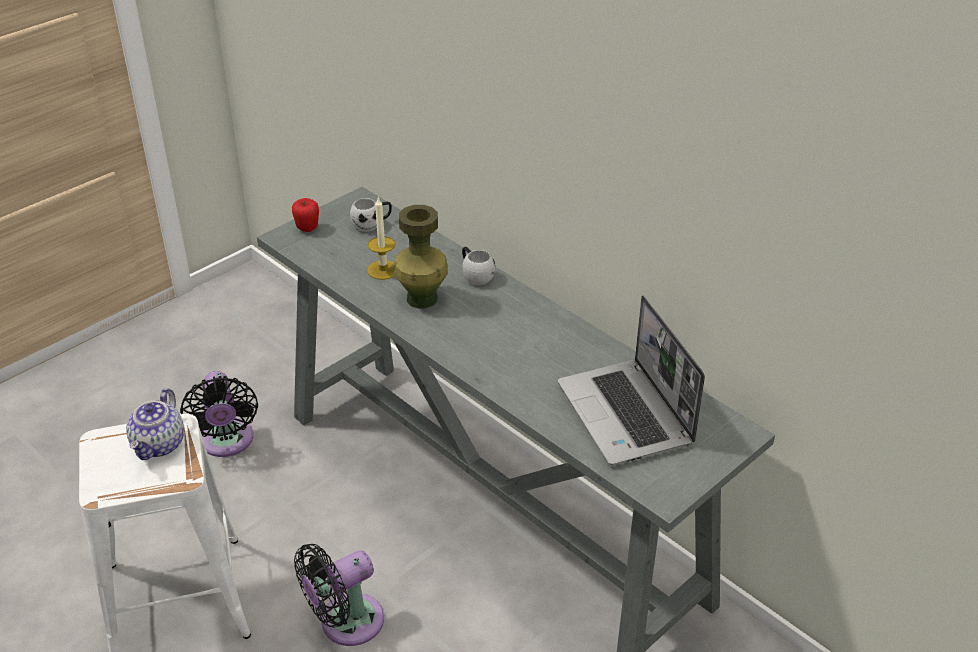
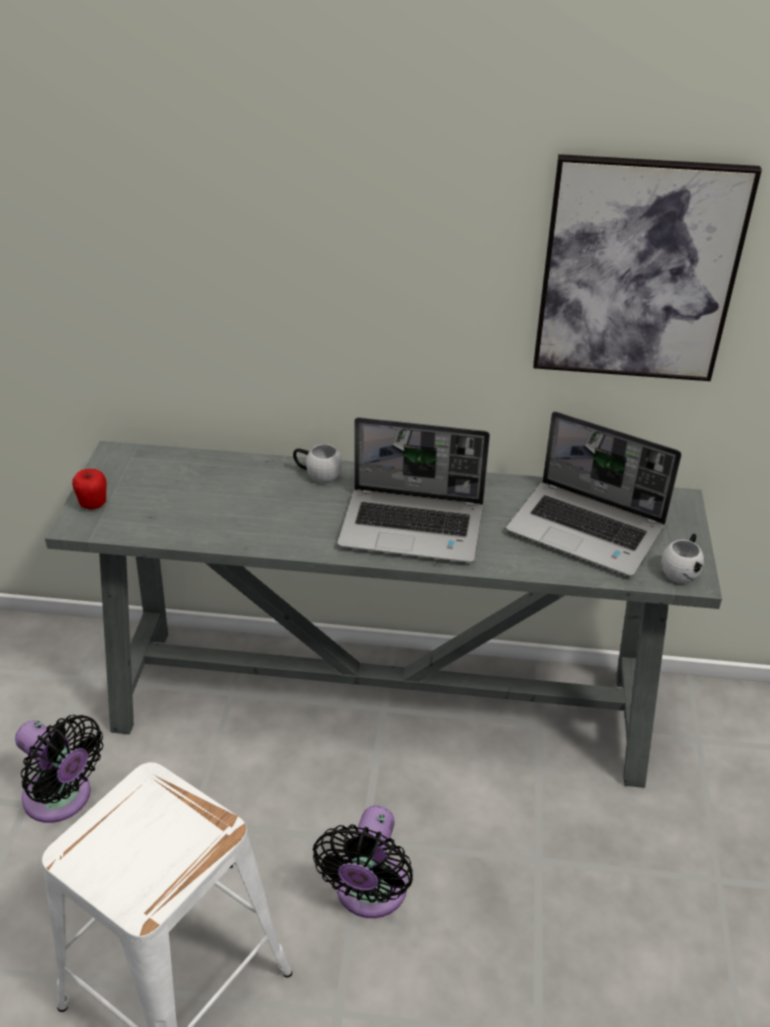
camera: 40 degrees left, 0 degrees up
(159, 445) = (150, 814): teapot -> none
(372, 224) = (157, 471): white mug -> white mug (681, 569)
(383, 270) = (224, 509): candle -> none
(421, 299) = (295, 518): green vase -> none
(496, 345) = (414, 527): none -> laptop
(729, 190) = (638, 271): none -> picture

